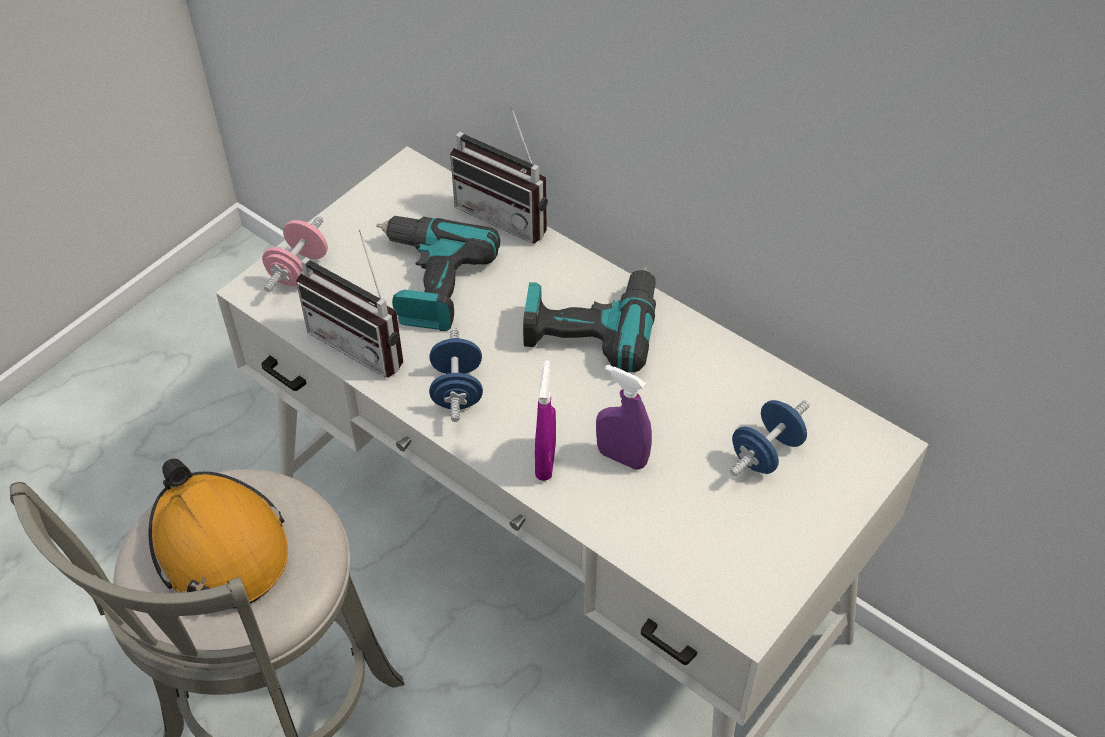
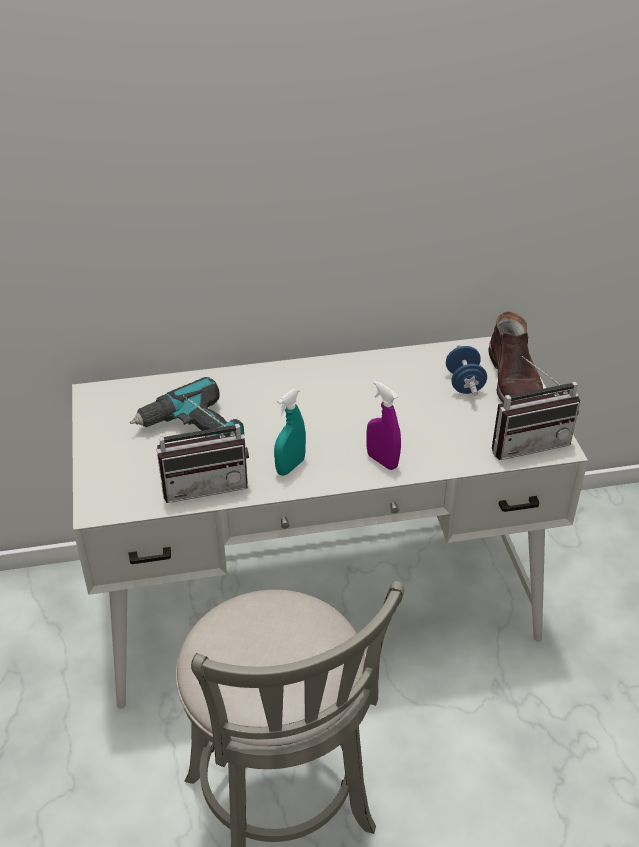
camera: 50 degrees left, 10 degrees down
(219, 547) = (261, 654): orange hard hat -> none
(298, 270) = (108, 481): pink dumbbell -> none
(457, 390) = (290, 466): blue dumbbell -> turquoise spray bottle
(508, 214) = (185, 376): radio -> radio (527, 442)
(590, 326) = (308, 393): power drill -> none
(622, 457) = (411, 432): purple spray bottle -> none
(827, 500) = (514, 382): none -> brown boot

